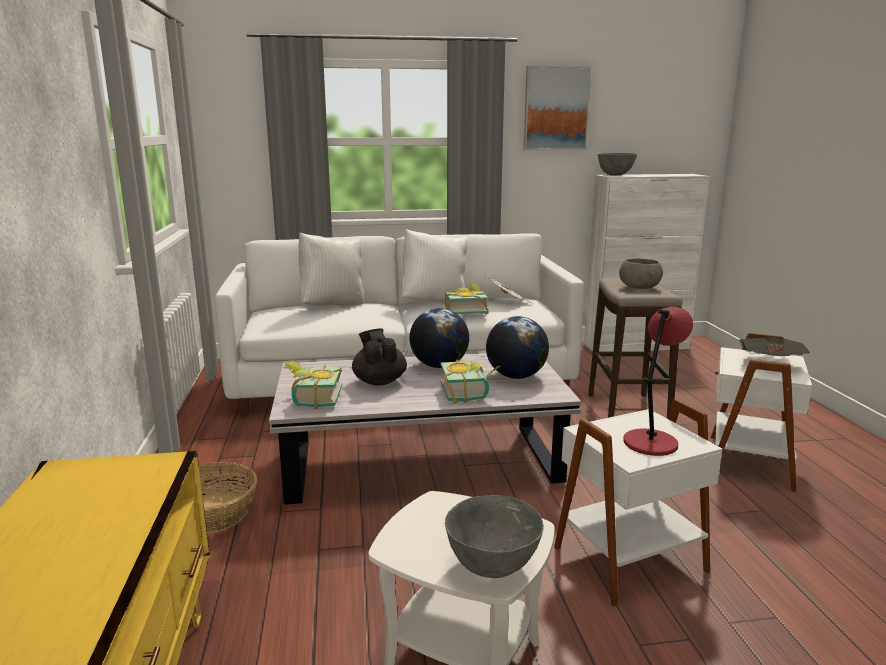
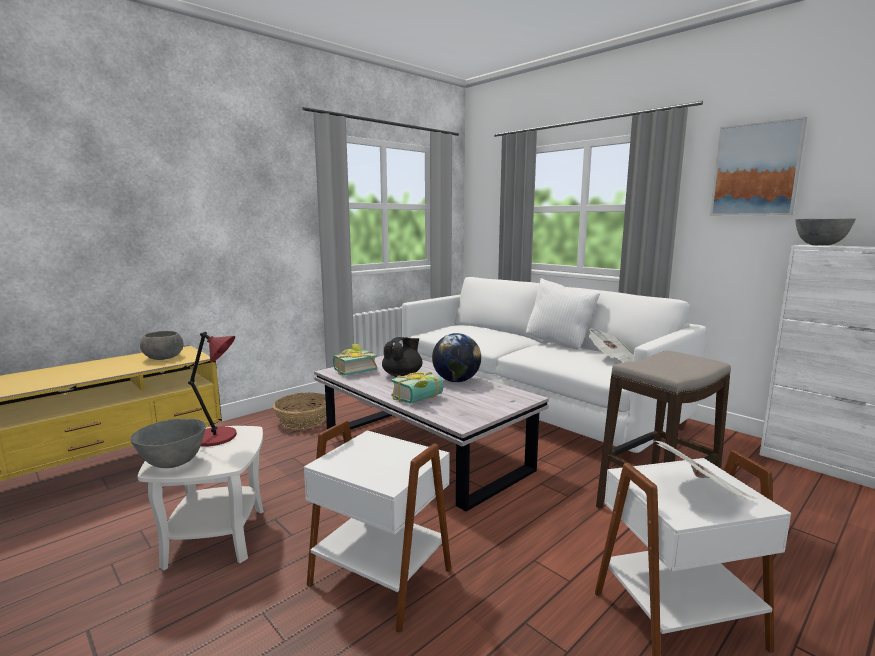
camera: 55 degrees right, 5 degrees down
(333, 305) = (489, 330): white pillow -> none
(465, 311) = (554, 354): book -> none
(516, 376) = (476, 404): globe -> none
(640, 287) = (672, 364): grey bowl -> grey bowl (164, 358)
(651, 442) = (372, 464): red table lamp -> red table lamp (217, 437)

